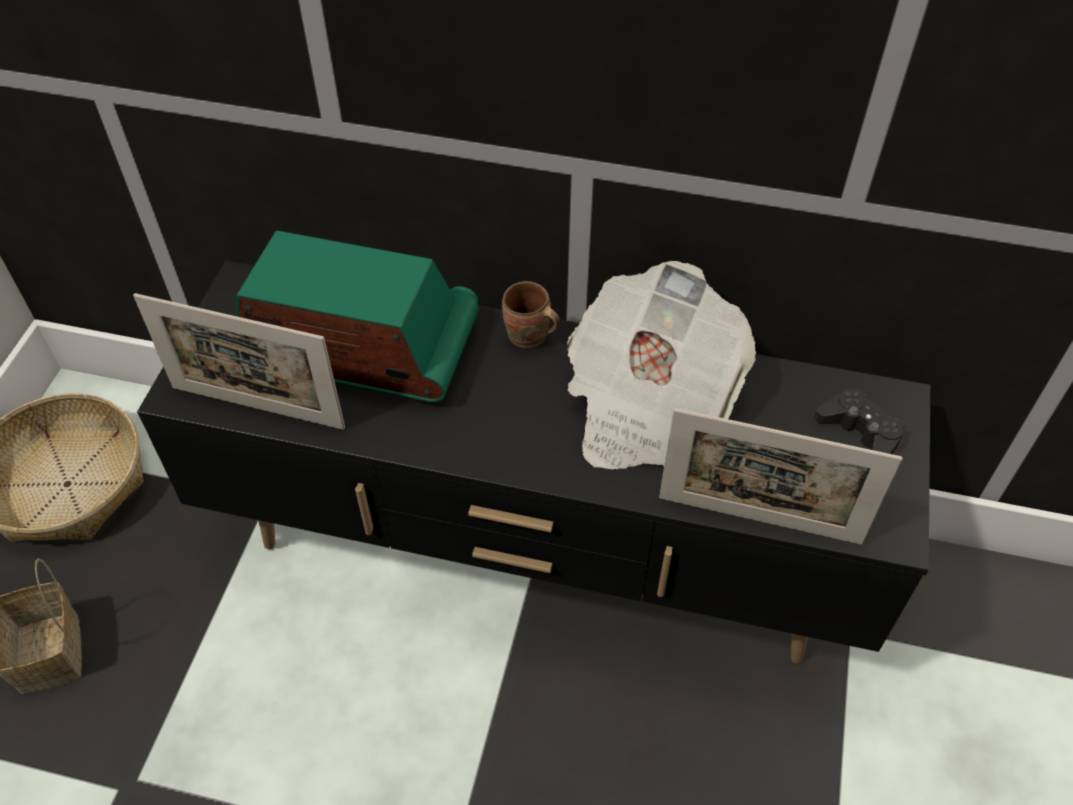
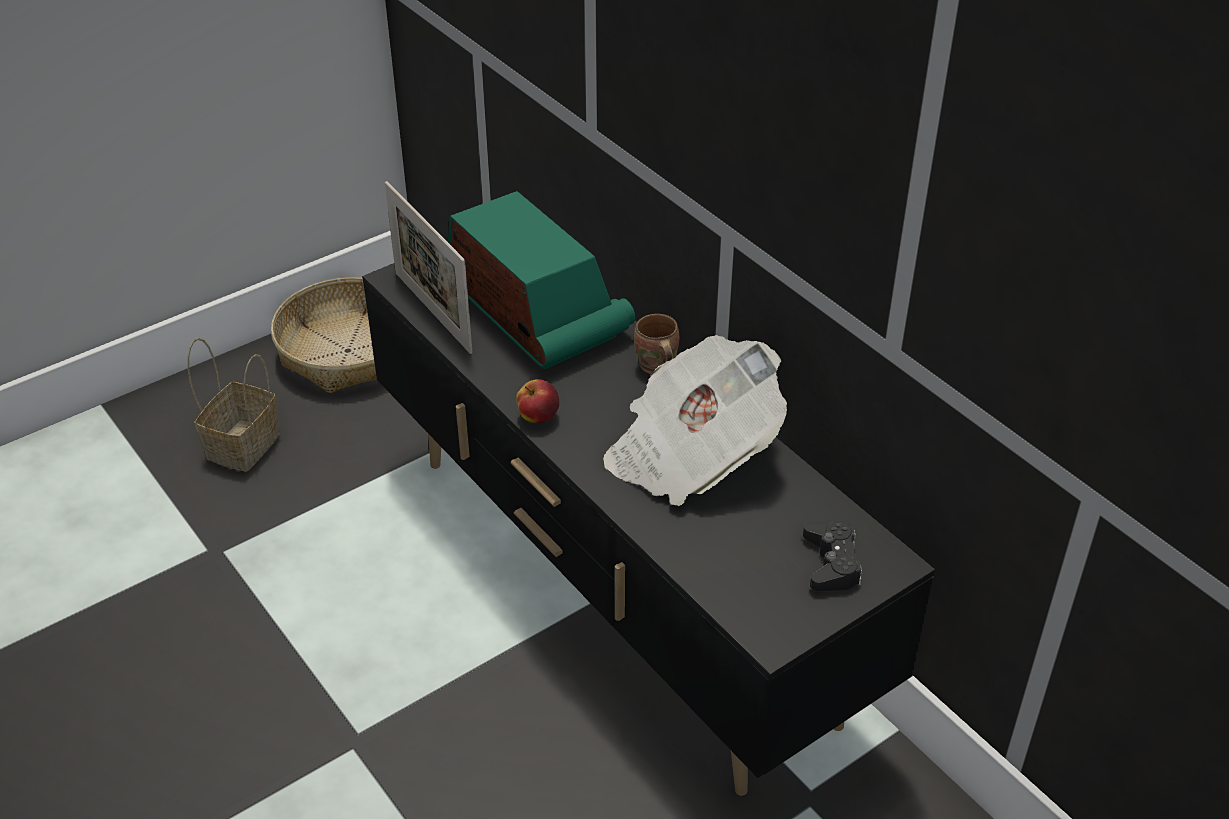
camera: 40 degrees right, 10 degrees down
(479, 455) = (538, 417): none -> apple
(759, 520) = (682, 567): picture frame -> none

